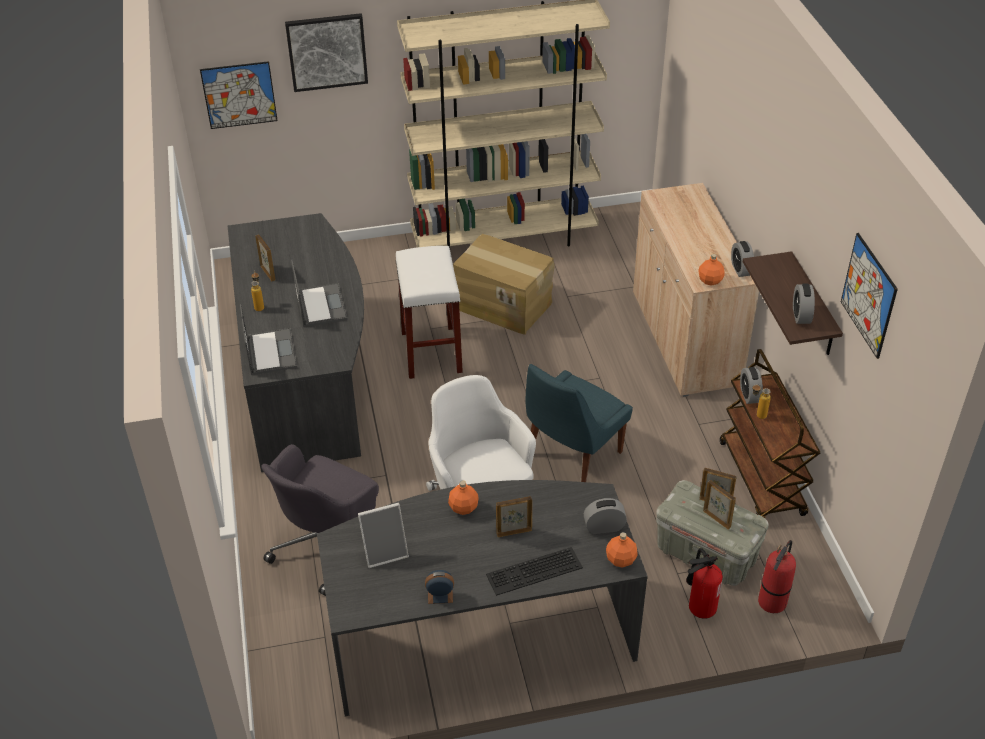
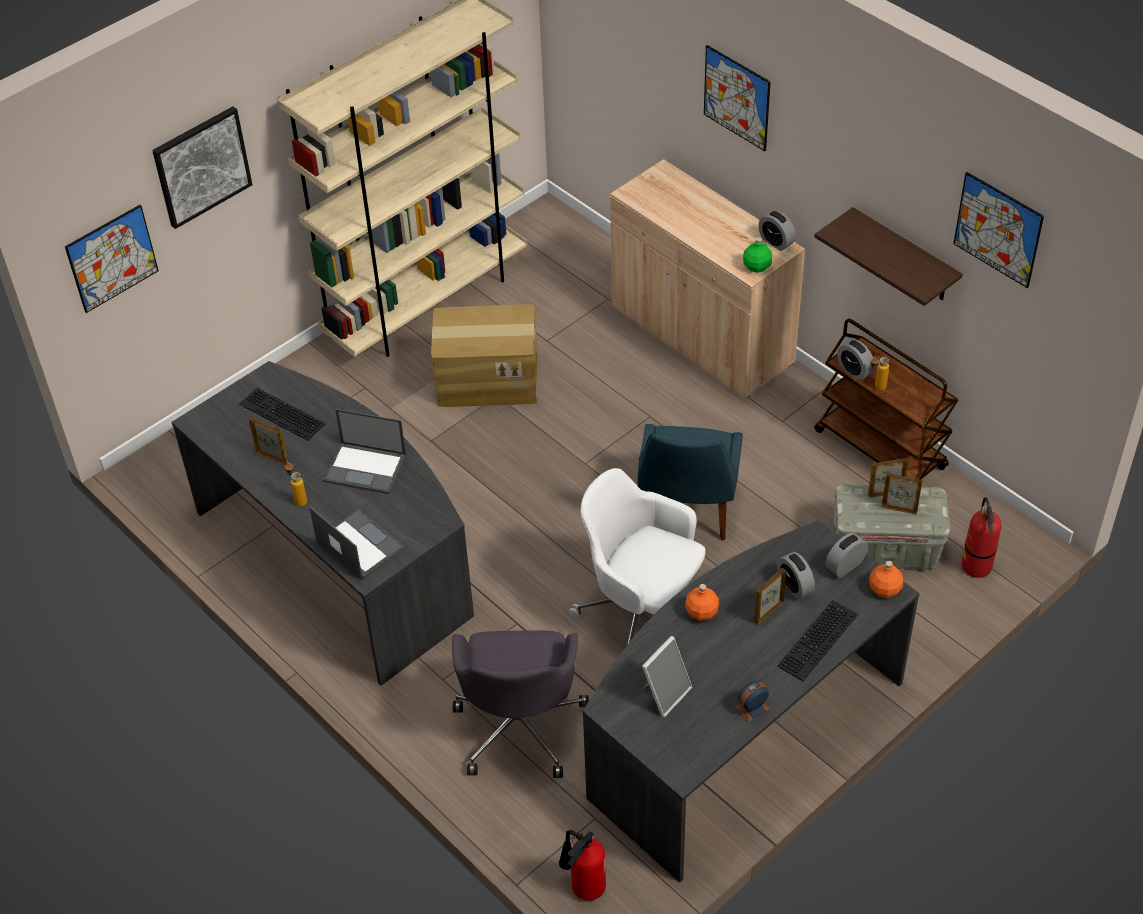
camera: 30 degrees left, 5 degrees up
(297, 248) = (280, 414): none -> keyboard
(320, 305) = (366, 468): laptop -> laptop turned 150 degrees clockwise
(432, 353) = (455, 467): white stool -> none
(698, 607) = (917, 604): fire extinguisher -> fire extinguisher (583, 887)
(710, 281) = (757, 266): orange bottle -> green bottle
(746, 135) = (736, 98): none -> picture
(801, 315) = (913, 271): alarm clock -> alarm clock (794, 586)

